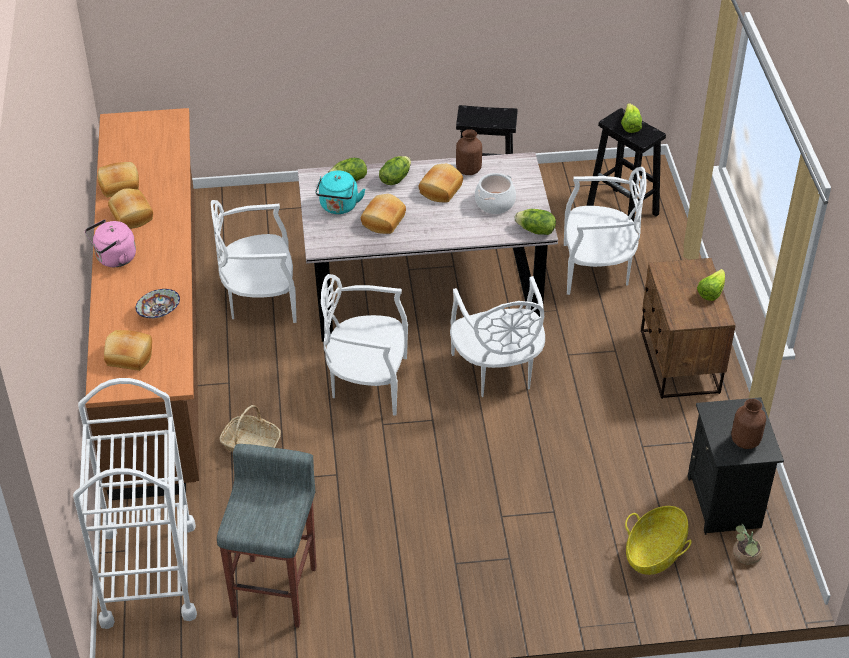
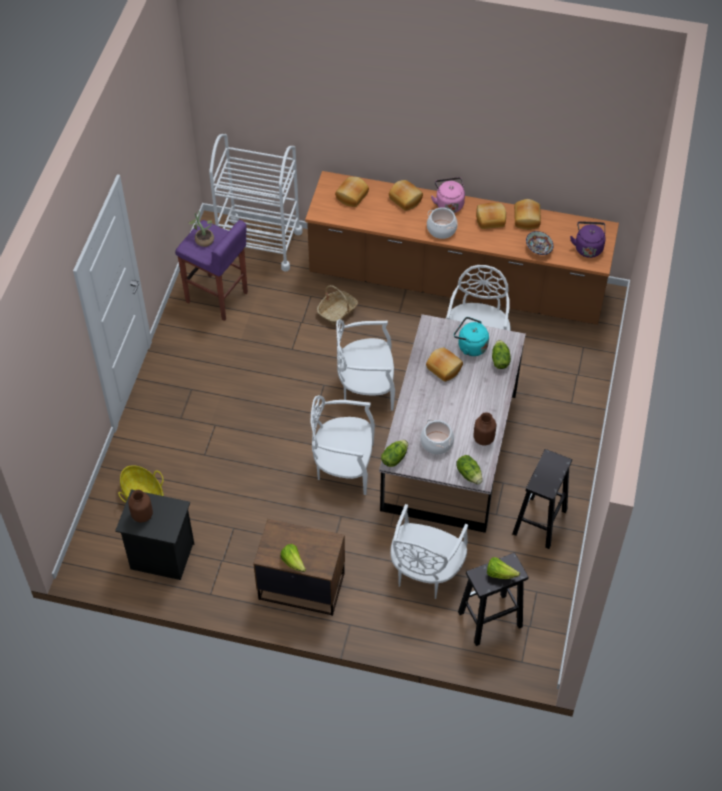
camera: 110 degrees right, 10 degrees up
(151, 129) = (588, 247): none -> purple kettle
(159, 312) = (385, 216): bowl -> bowl (538, 249)
(165, 255) = (441, 229): none -> cooking pot
(276, 590) = (217, 298): grey stool -> purple stool
(367, 382) = (366, 387): white chair -> white chair turned 120 degrees counterclockwise
(395, 179) = (490, 389): lettuce -> lettuce (469, 474)
(439, 189) = (466, 413): bread -> bread (406, 199)
(745, 557) = (112, 548): potted plant -> potted plant (203, 239)

